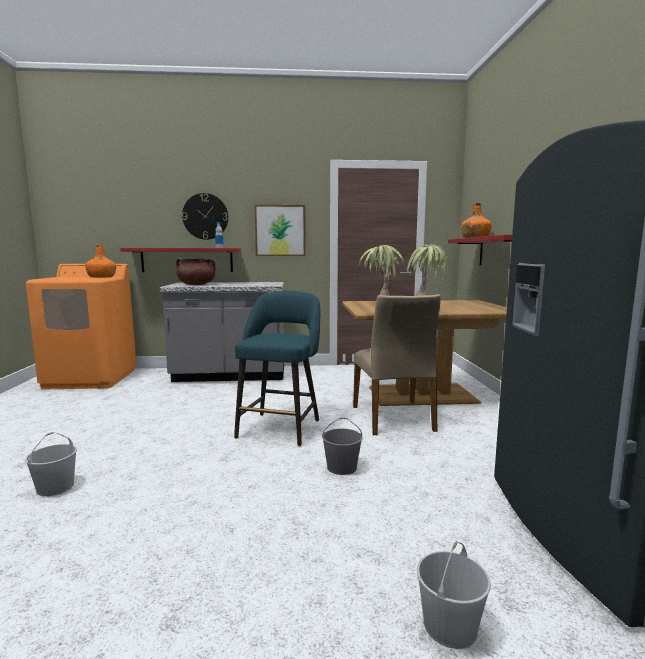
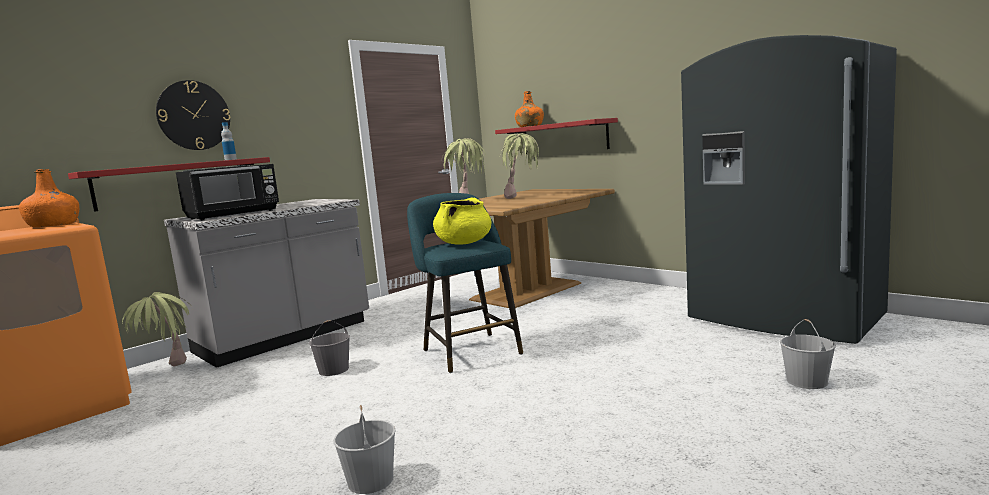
camera: 40 degrees left, 0 degrees up
(153, 376) = (167, 372): none -> potted plant
(196, 285) = (234, 214): brown cooking pot -> black microwave
(280, 230) = (301, 131): picture -> none
(280, 336) = (464, 243): none -> yellow cooking pot
(342, 467) = (587, 351): grey bucket -> grey bucket (334, 369)
(393, 418) = (545, 312): beige chair -> none

